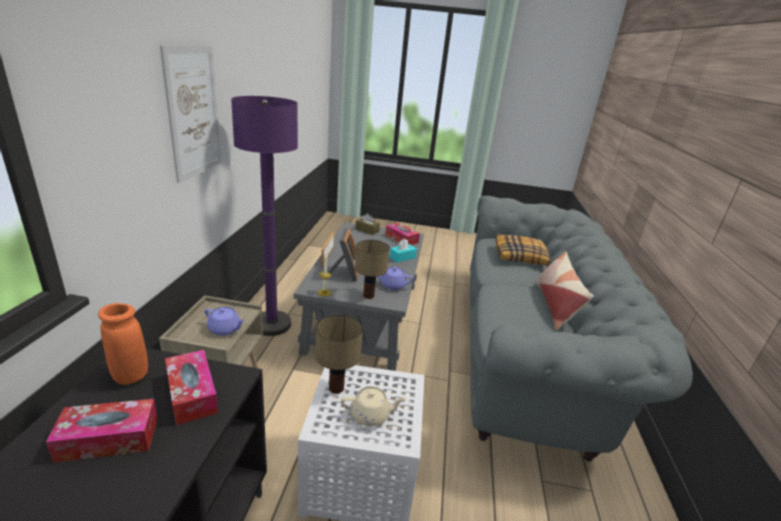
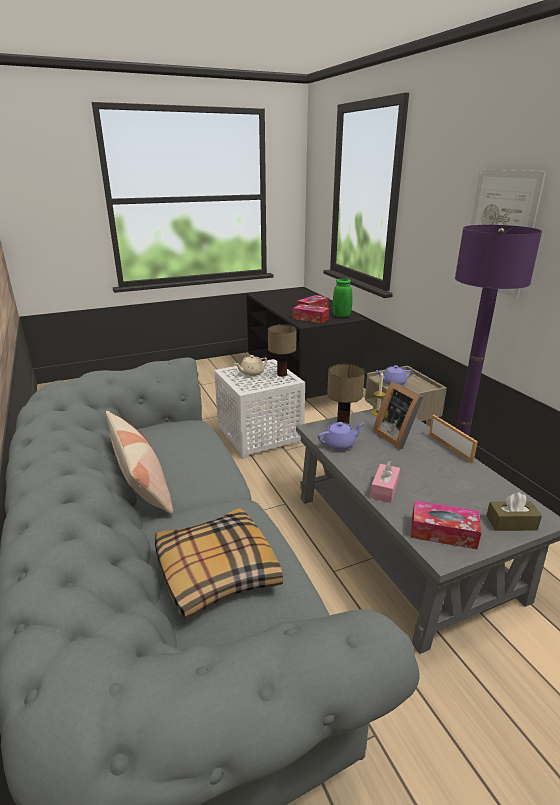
camera: 150 degrees right, 0 degrees up
(130, 375) = (341, 316): orange vase -> green vase
(402, 257) = (384, 489): turquoise tissue box -> pink tissue box

